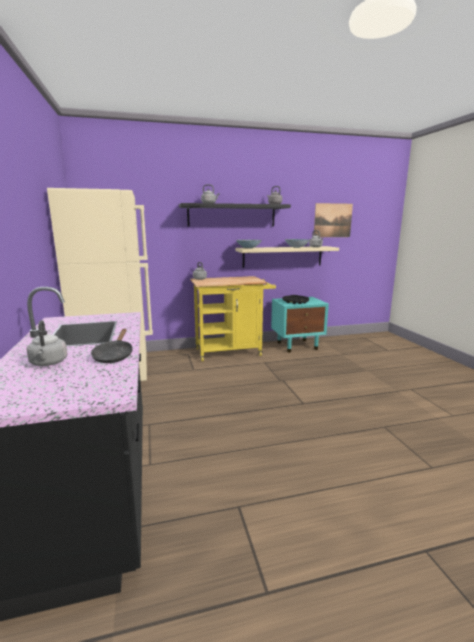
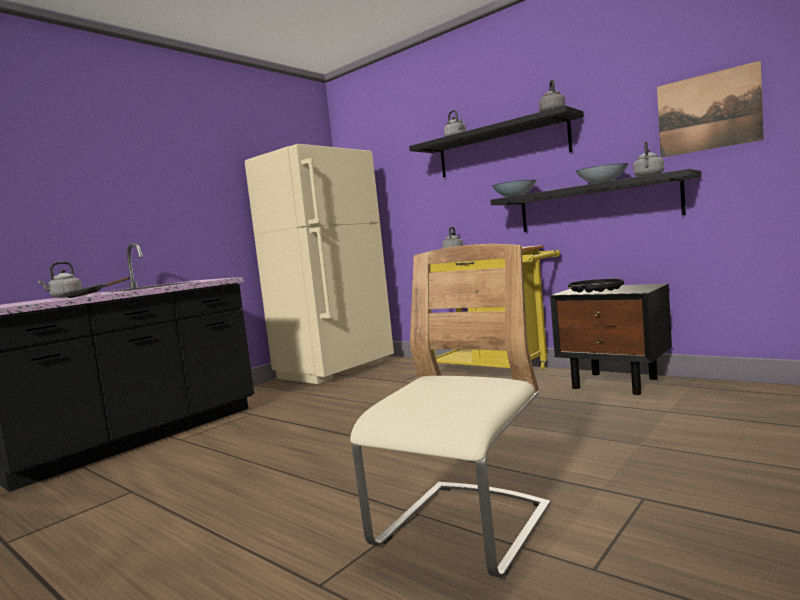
camera: 55 degrees right, 10 degrees down
(282, 256) = (596, 205): beige shelf -> black shelf
(297, 345) = (616, 383): turquoise nightstand -> black nightstand
(407, 423) = (463, 529): none -> beige chair

